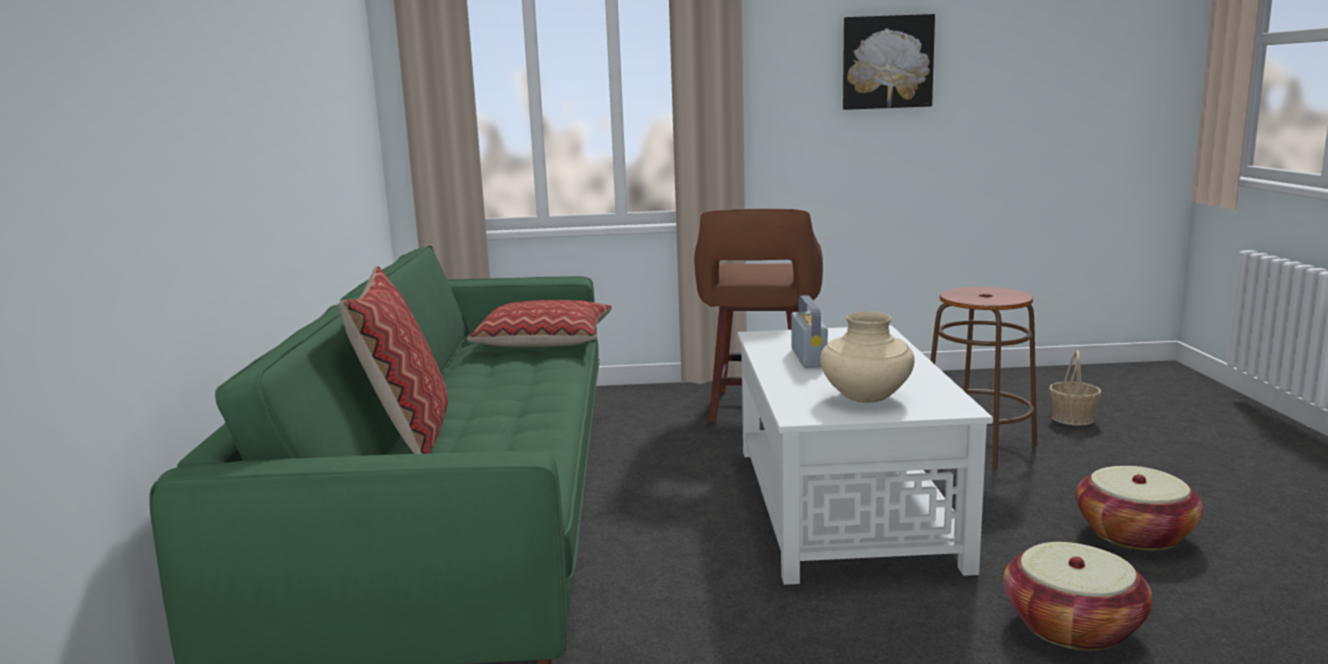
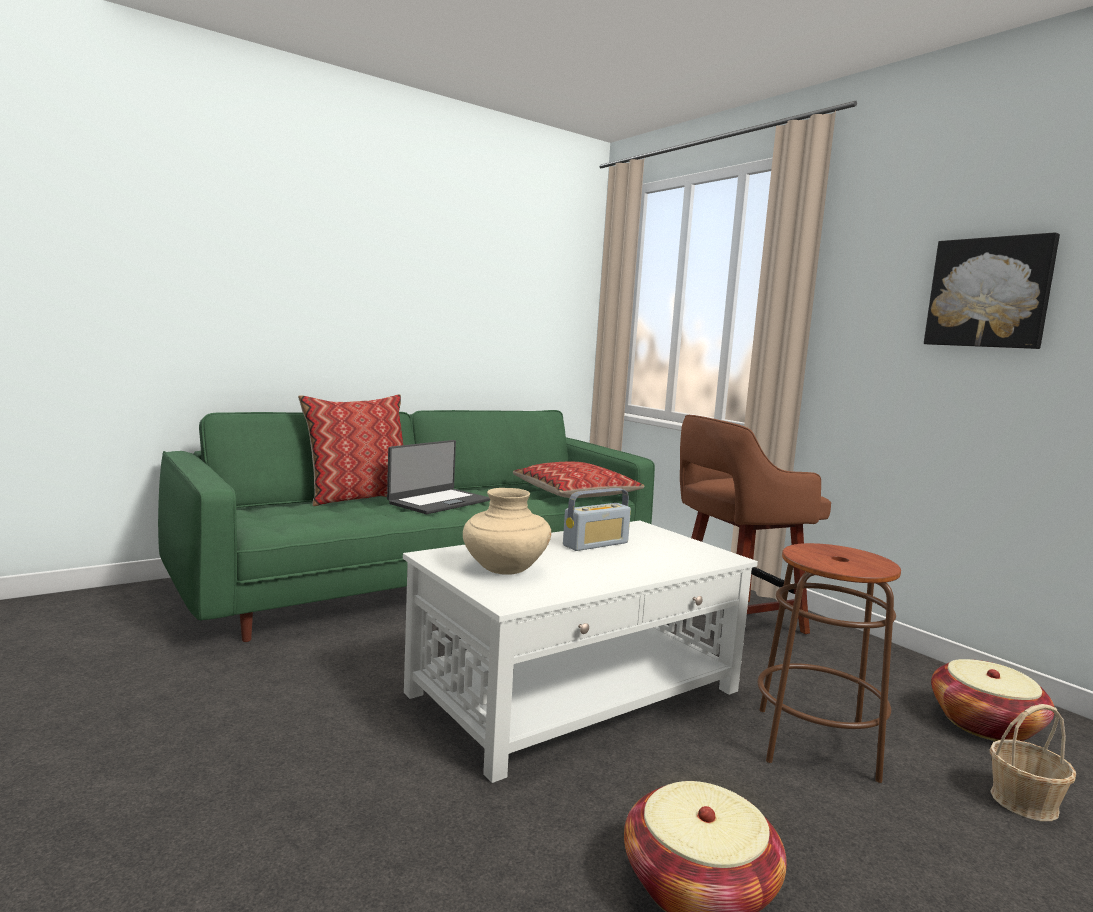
camera: 55 degrees right, 5 degrees down
(508, 398) = (438, 502): none -> laptop
(1072, 626) = (419, 856): basket -> basket (985, 724)

